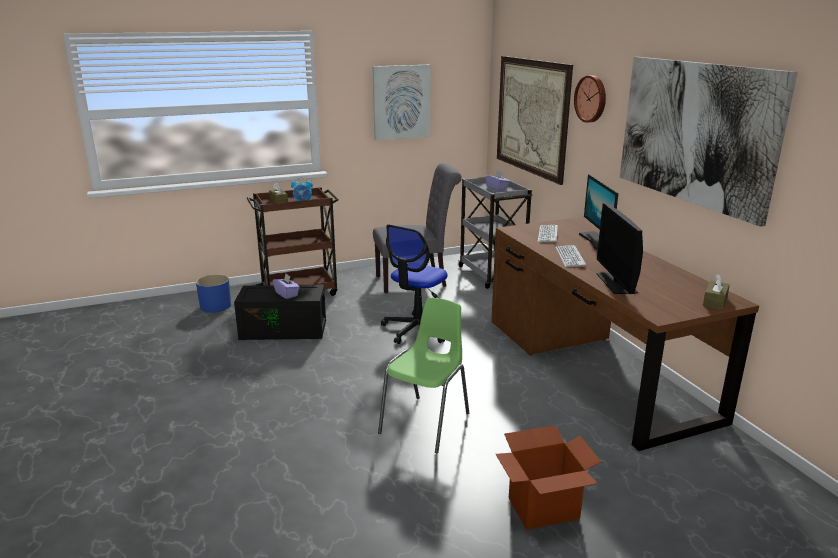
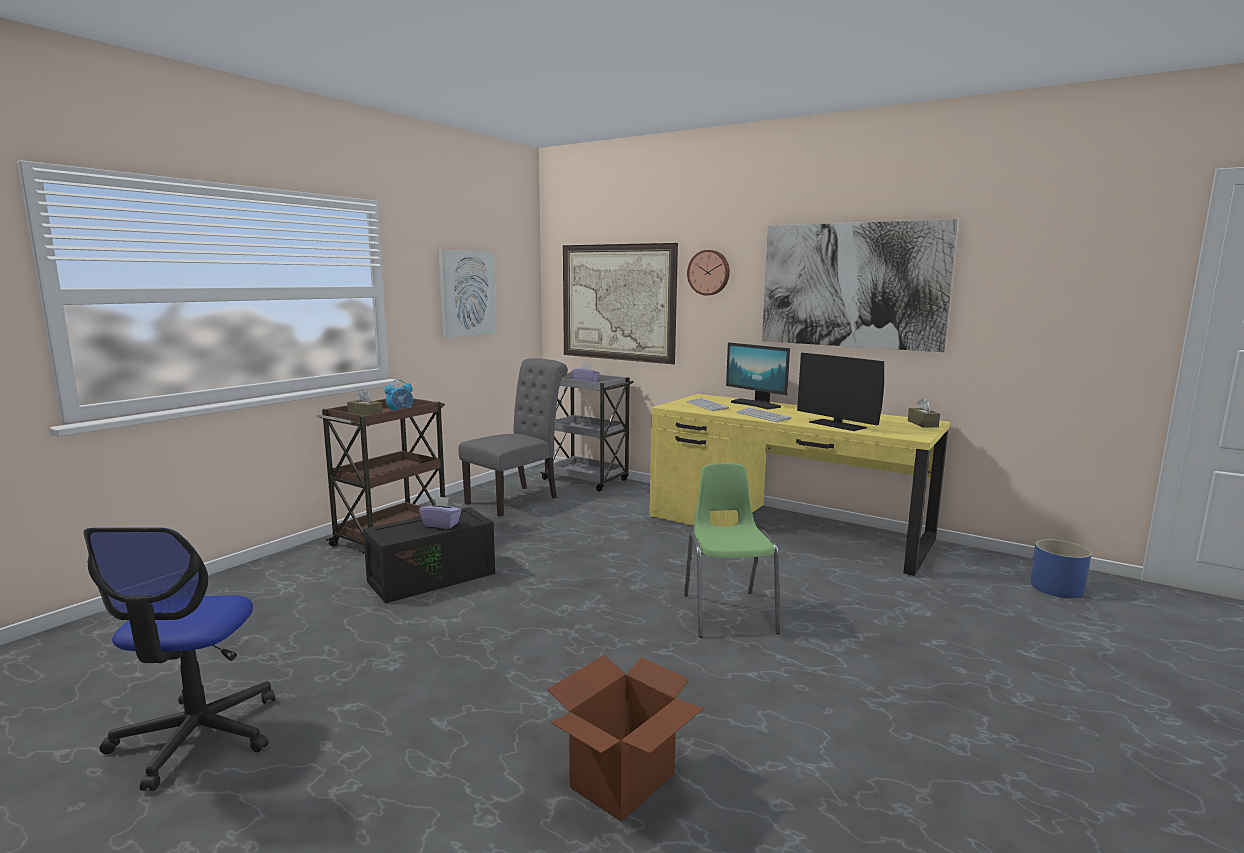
camera: 35 degrees left, 10 degrees down
(215, 306) = (291, 578): blue planter -> blue planter (1057, 588)
(417, 330) = (587, 539): office chair -> office chair (196, 737)
(543, 508) = (925, 642): cardboard box -> cardboard box (622, 781)
(594, 367) = (786, 528): brown desk -> yellow desk

